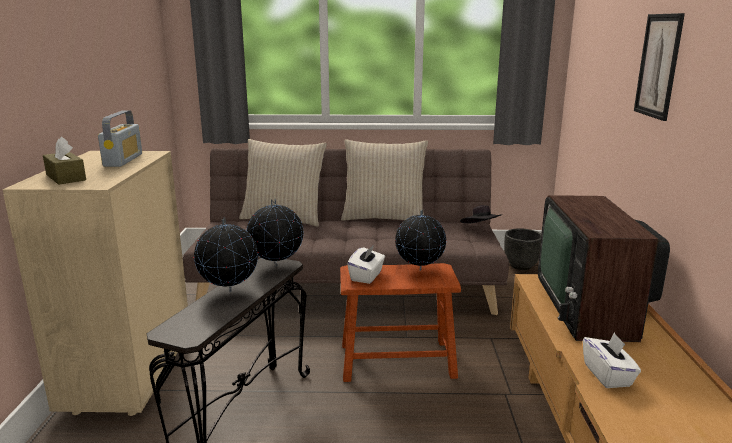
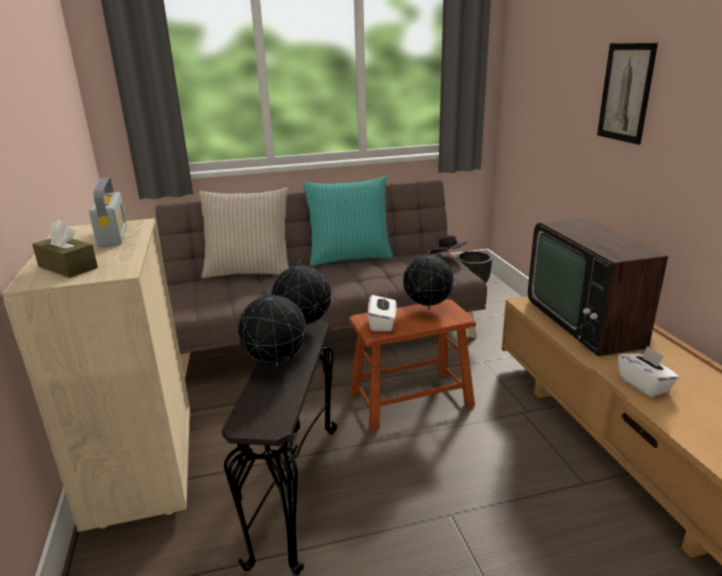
camera: 15 degrees left, 5 degrees up
(384, 217) = (350, 257): beige pillow -> turquoise pillow

